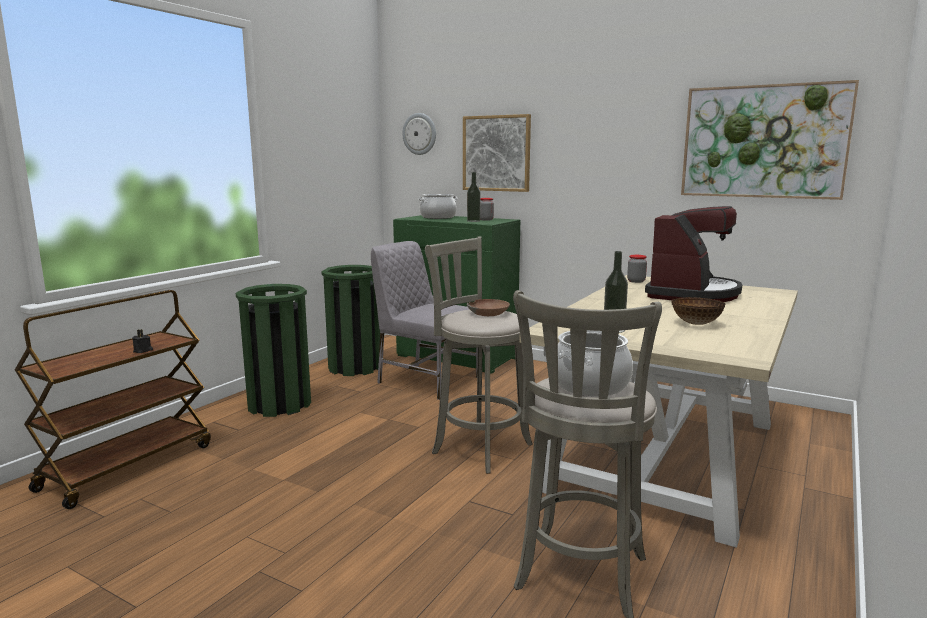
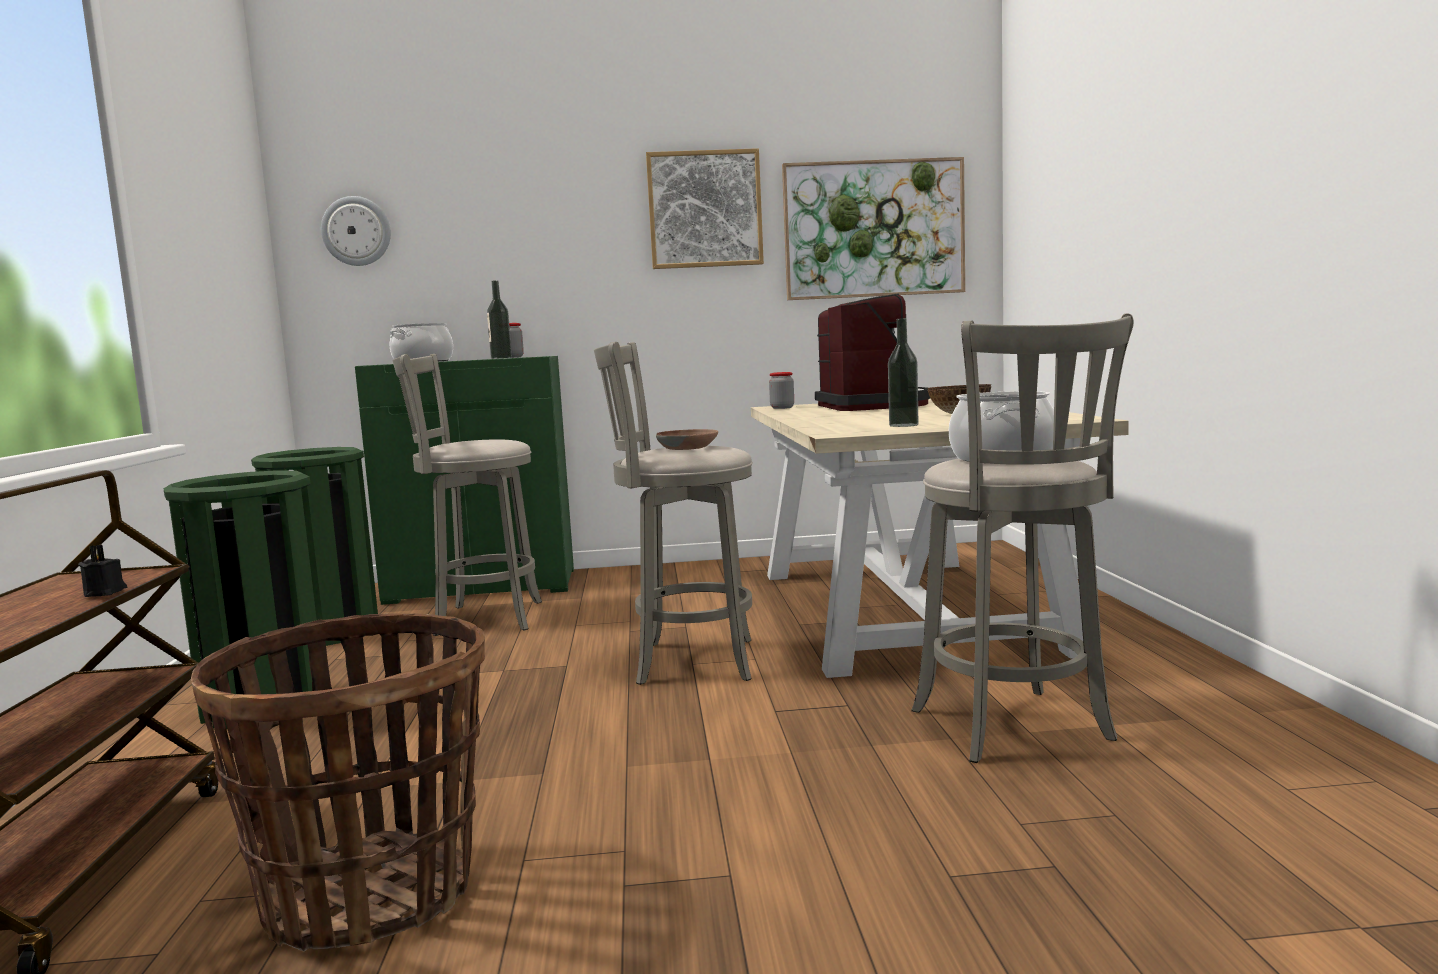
camera: 35 degrees left, 5 degrees down
(183, 525) = (371, 894): none -> basket
(427, 380) = (482, 618): grey chair -> grey stool
(496, 153) = (506, 258): picture -> picture (705, 209)

